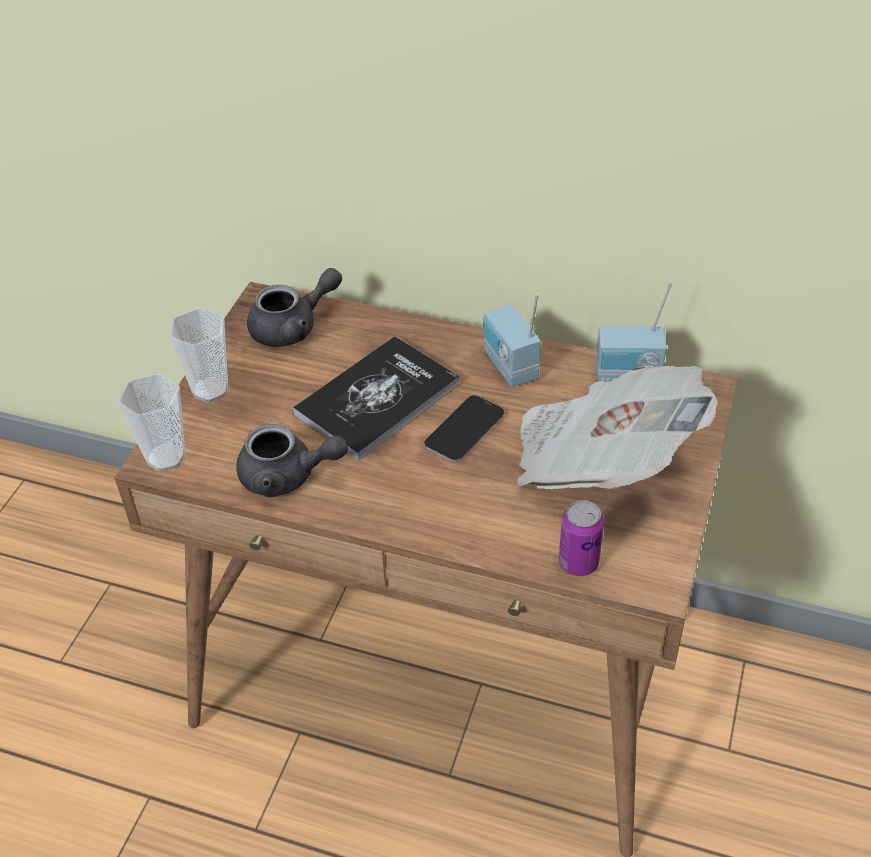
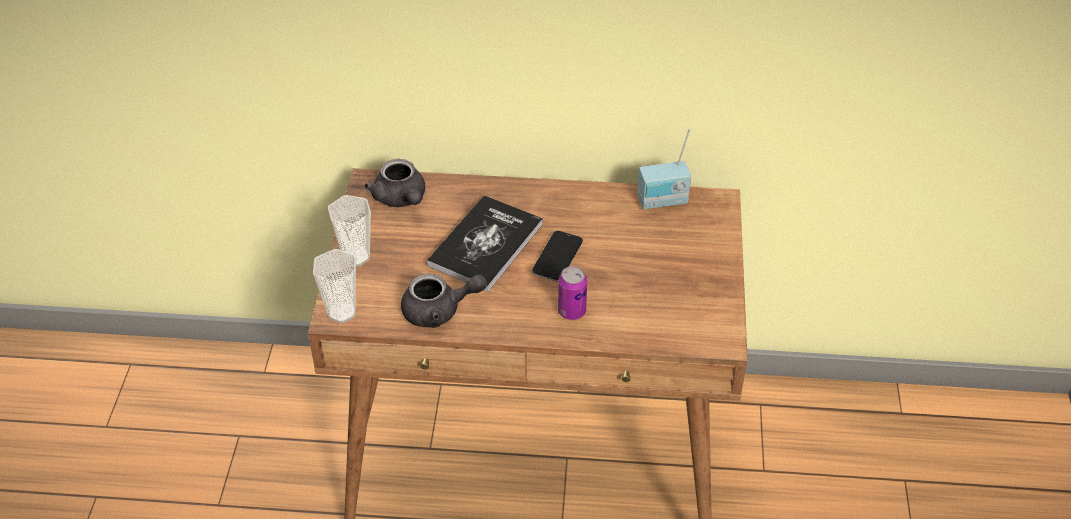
camera: 15 degrees left, 0 degrees up
(293, 327) = (401, 199): grey teapot -> grey teapot turned 105 degrees clockwise
(508, 367) = (574, 206): radio -> none
(578, 562) = (666, 336): can -> can (572, 311)
(601, 461) = (661, 264): newspaper -> none

